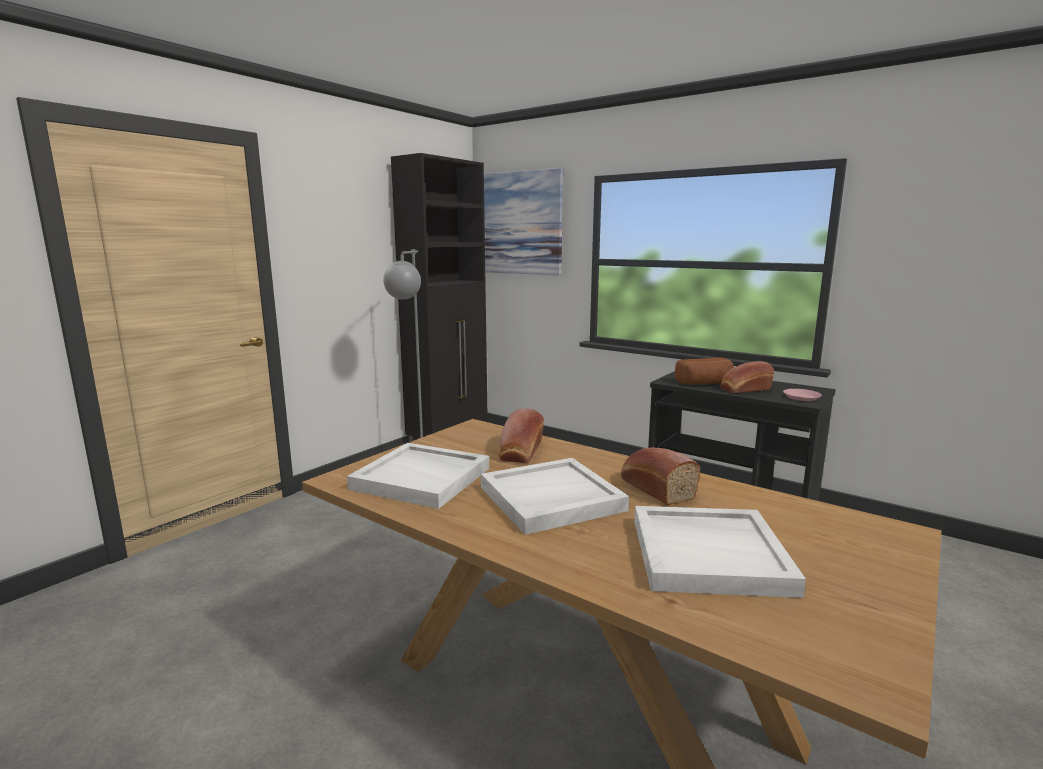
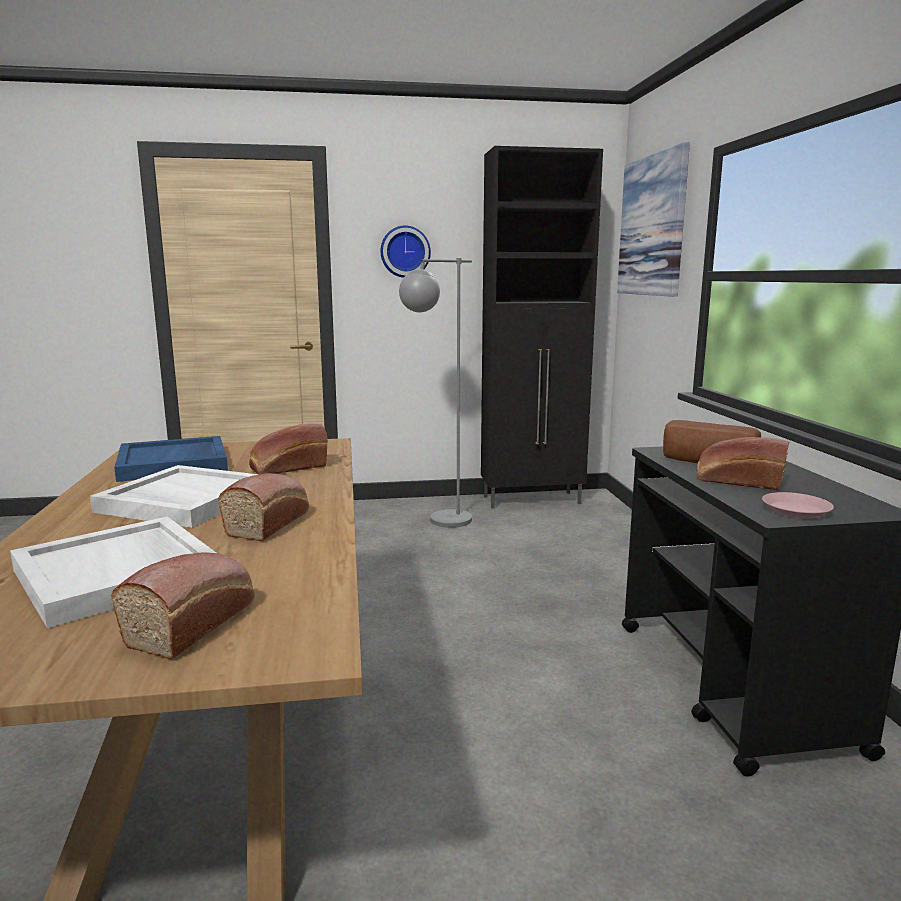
camera: 45 degrees right, 0 degrees up
(334, 241) = (405, 252): none -> wall clock
(423, 478) = (174, 463): white tray -> blue tray
(833, 550) = (195, 623): none -> bread

